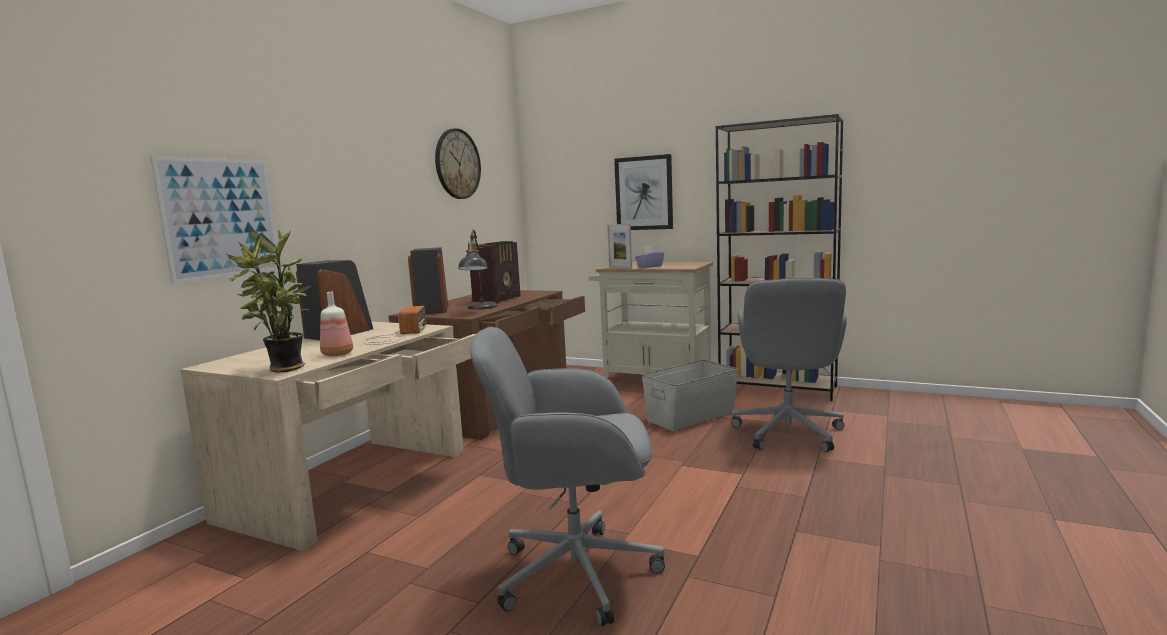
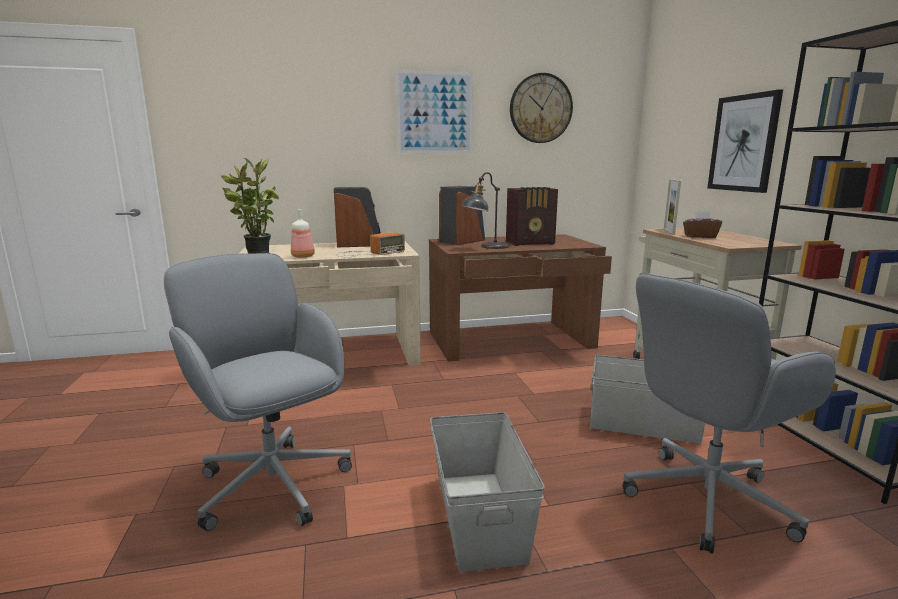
camera: 50 degrees right, 5 degrees up
(220, 218) = (286, 149): picture -> picture (435, 113)
(649, 266) = (700, 236): purple tissue box -> brown tissue box
(729, 499) = (480, 515): none -> grey storage box

